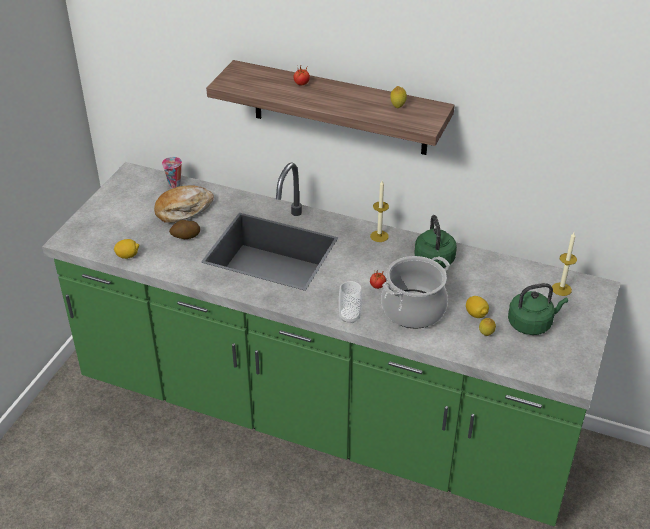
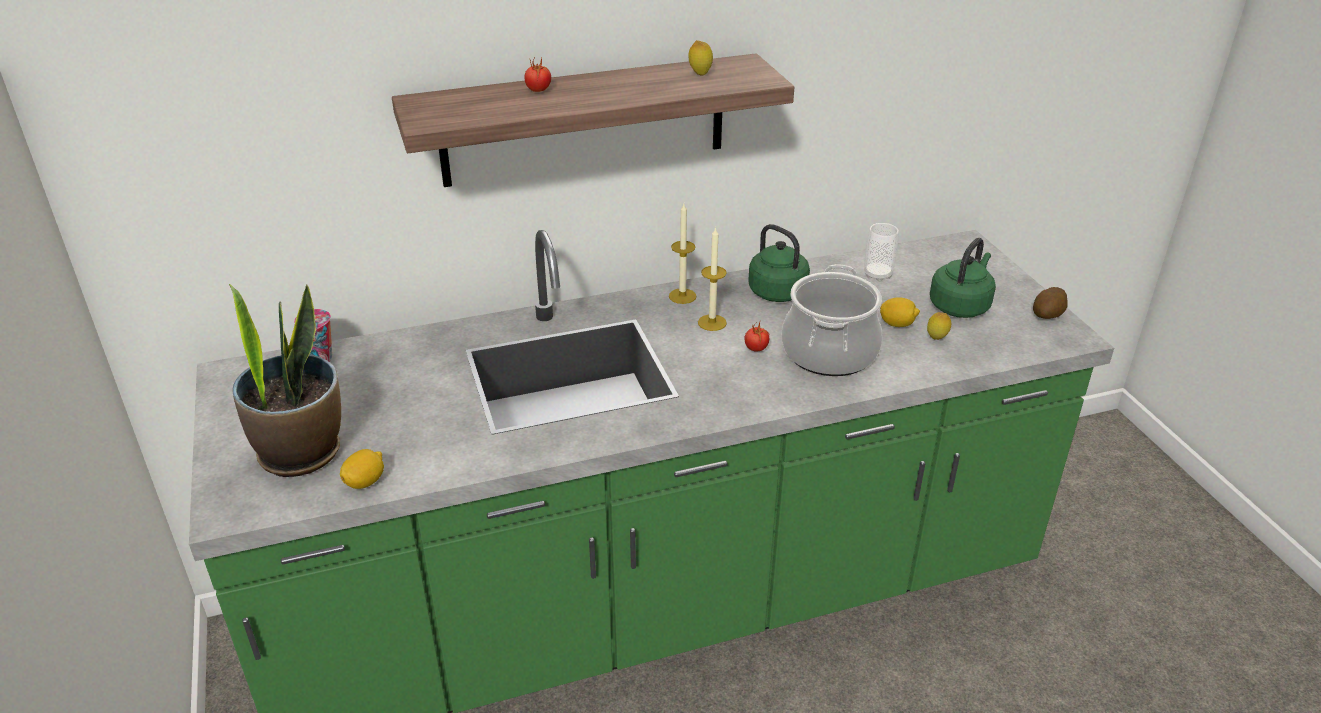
camera: 40 degrees left, 5 degrees down
(119, 228) = (301, 452): none -> potted plant
(183, 210) = (377, 383): bread -> none
(185, 237) = (426, 414): potato -> potato (1048, 315)
(349, 316) = (772, 397): cup -> cup (877, 274)
(561, 289) = (937, 260): candle -> candle (712, 322)

